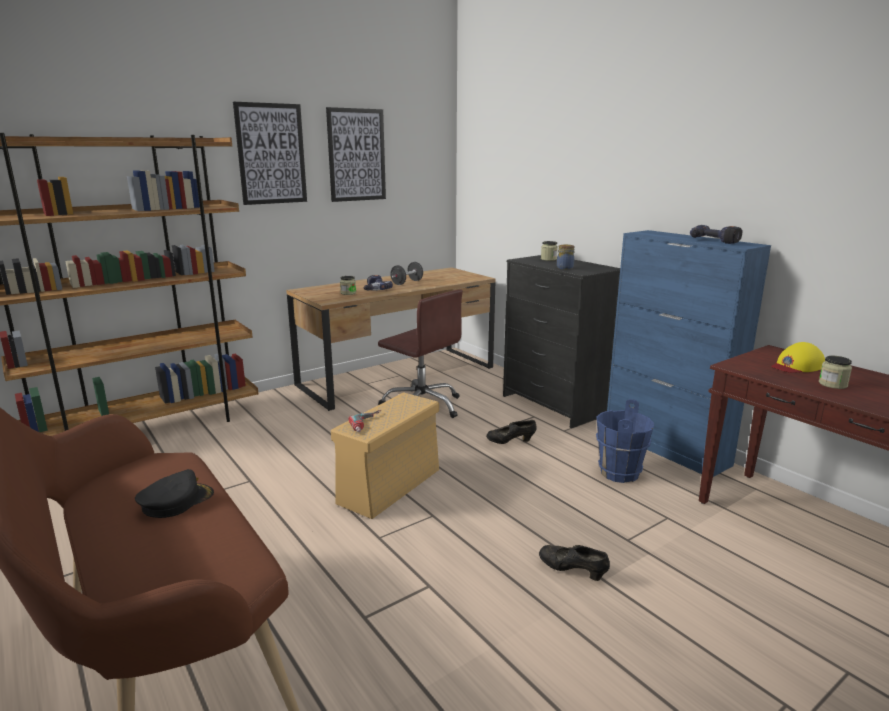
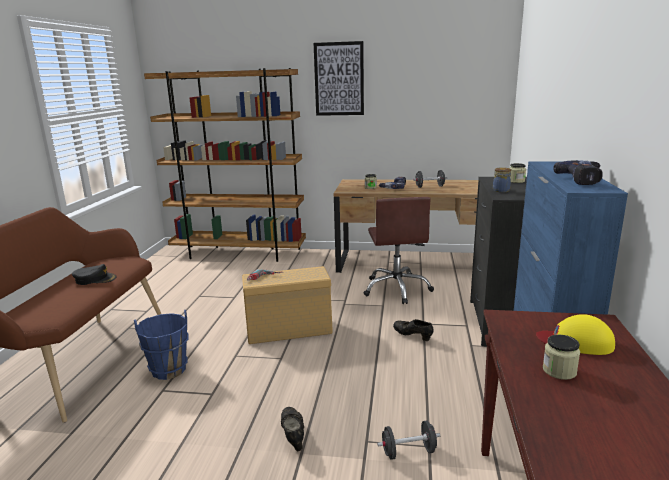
camera: 45 degrees right, 0 degrees up
(356, 155) = (410, 78): picture -> none
(619, 473) = (454, 395): blue bucket -> blue bucket (168, 369)
(664, 529) = (408, 452): none -> black dumbbell

